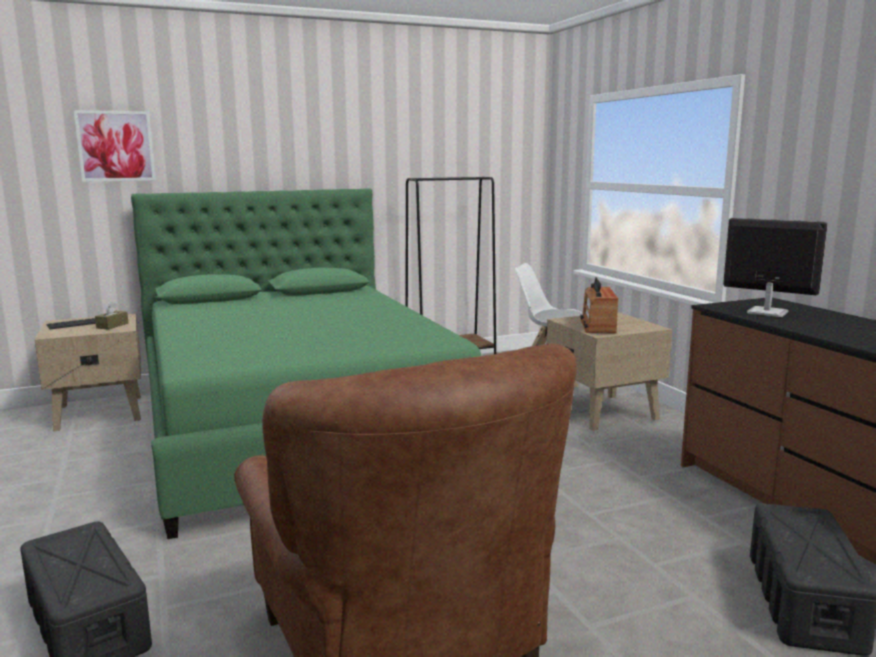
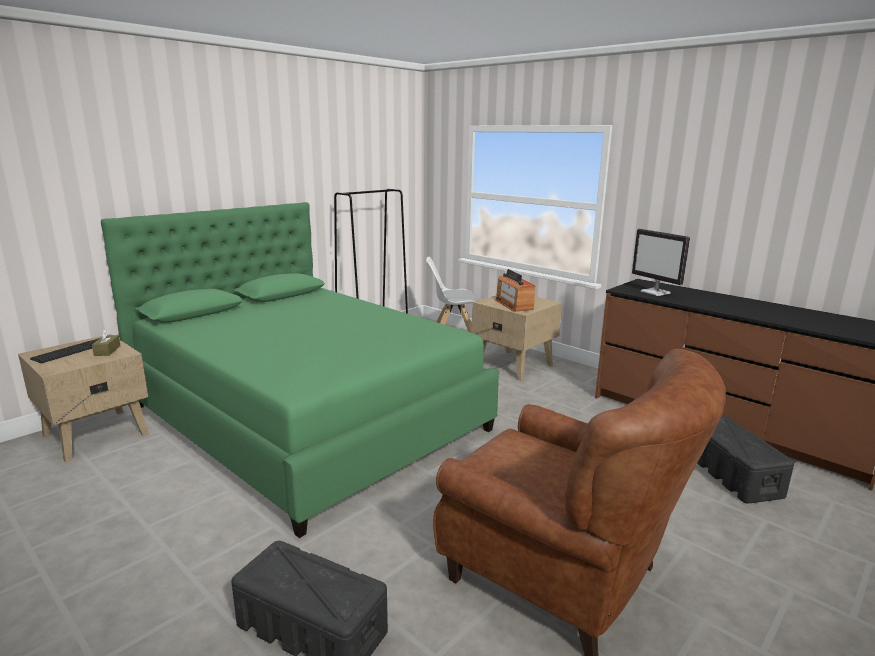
camera: 25 degrees left, 5 degrees up
(115, 146) = (76, 171): picture -> none
(766, 313) = (656, 292): monitor -> monitor turned 135 degrees counterclockwise

